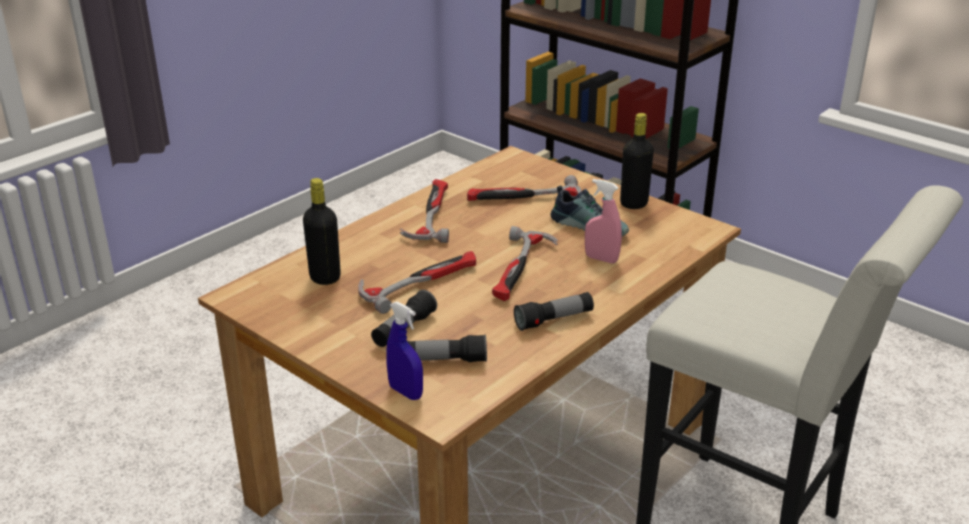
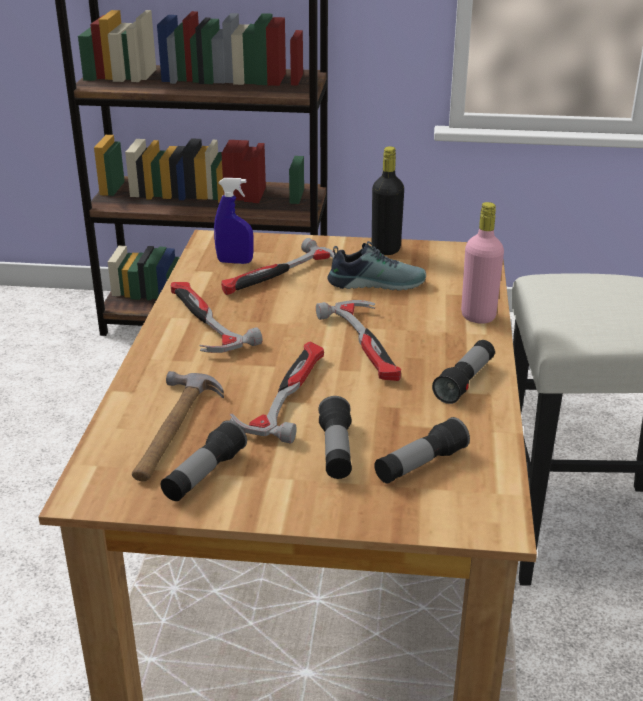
camera: 35 degrees left, 0 degrees up
(309, 311) = (204, 475): none -> flashlight
(325, 277) = (173, 430): black bottle -> hammer
(405, 392) = (427, 516): blue spray bottle -> blue spray bottle (235, 262)
(601, 259) = (427, 309): pink spray bottle -> none
(633, 278) = (478, 316): none -> pink bottle

